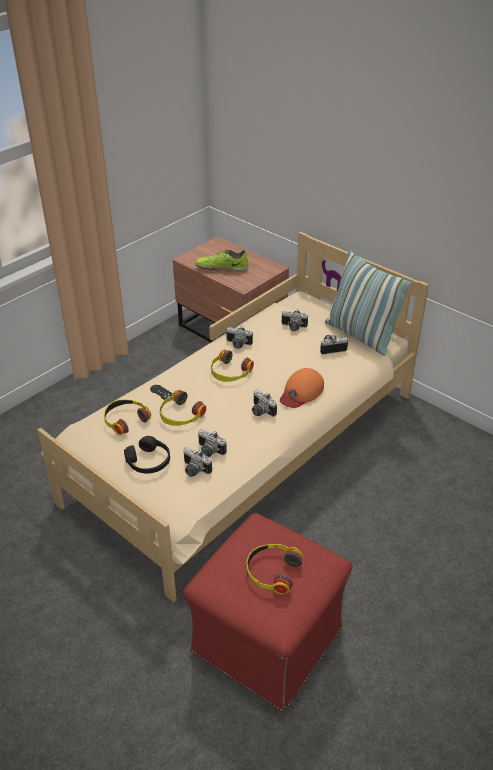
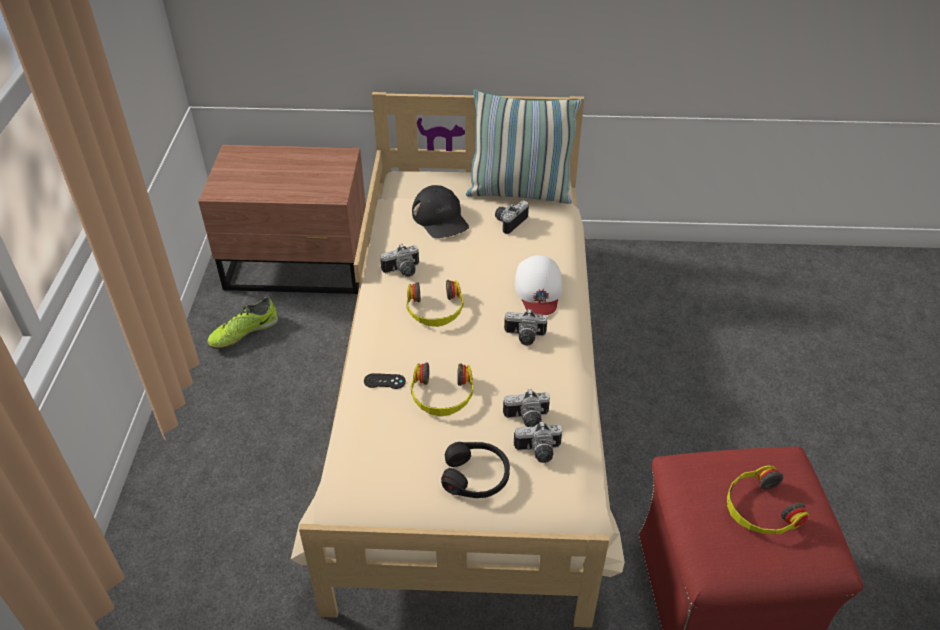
camera: 40 degrees left, 5 degrees up
(125, 419) = (383, 442): headphones -> none
(221, 268) = (278, 183): shoe -> shoe (244, 333)
(293, 327) = (440, 218): camera -> black cap
(301, 392) = (538, 290): orange cap -> white cap

